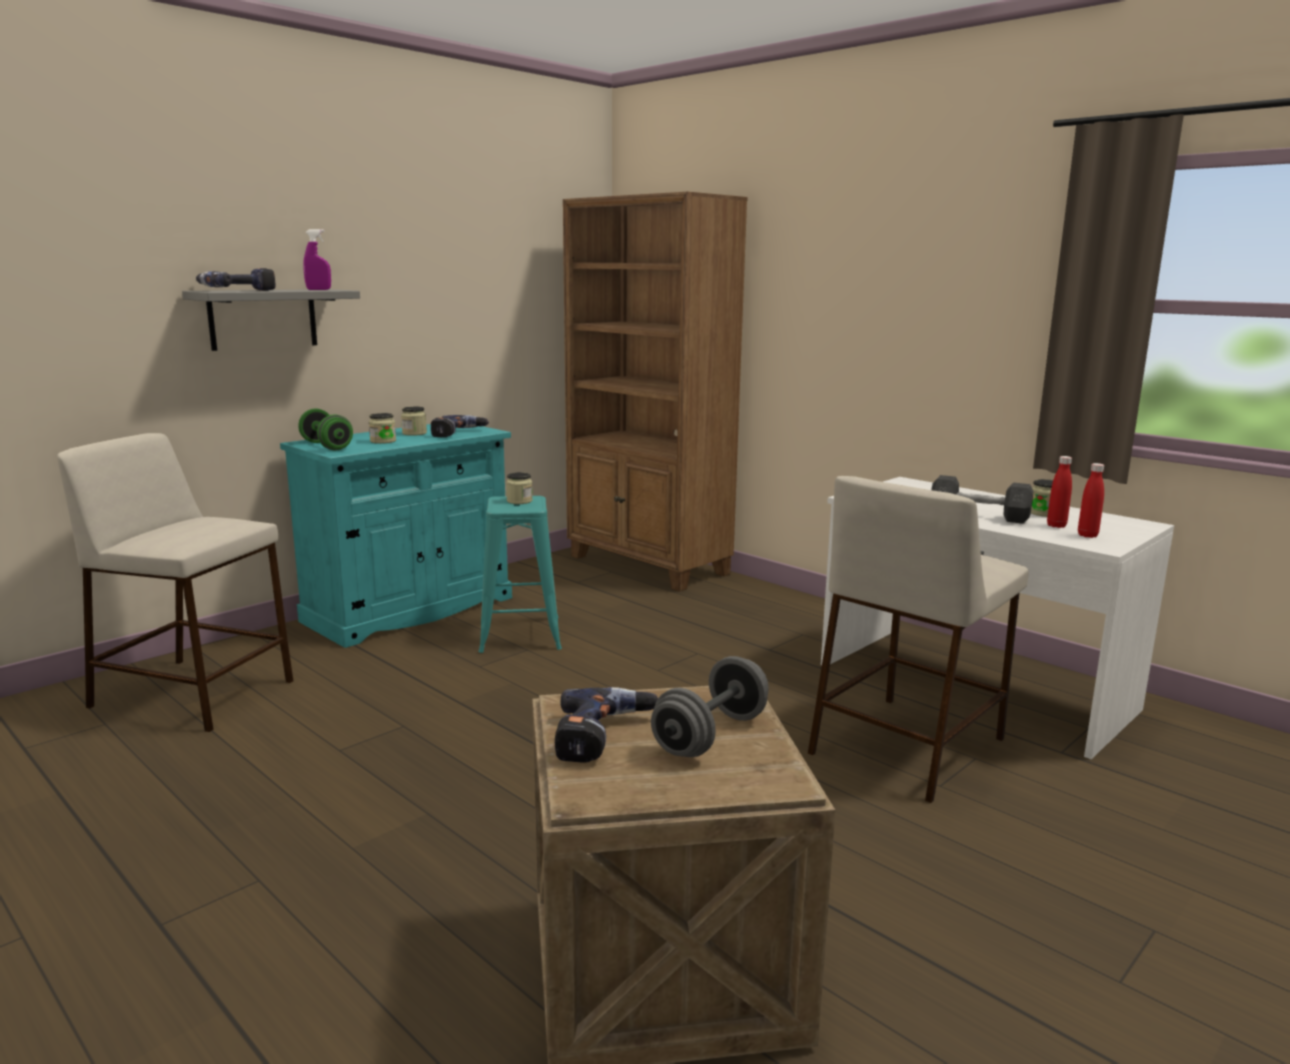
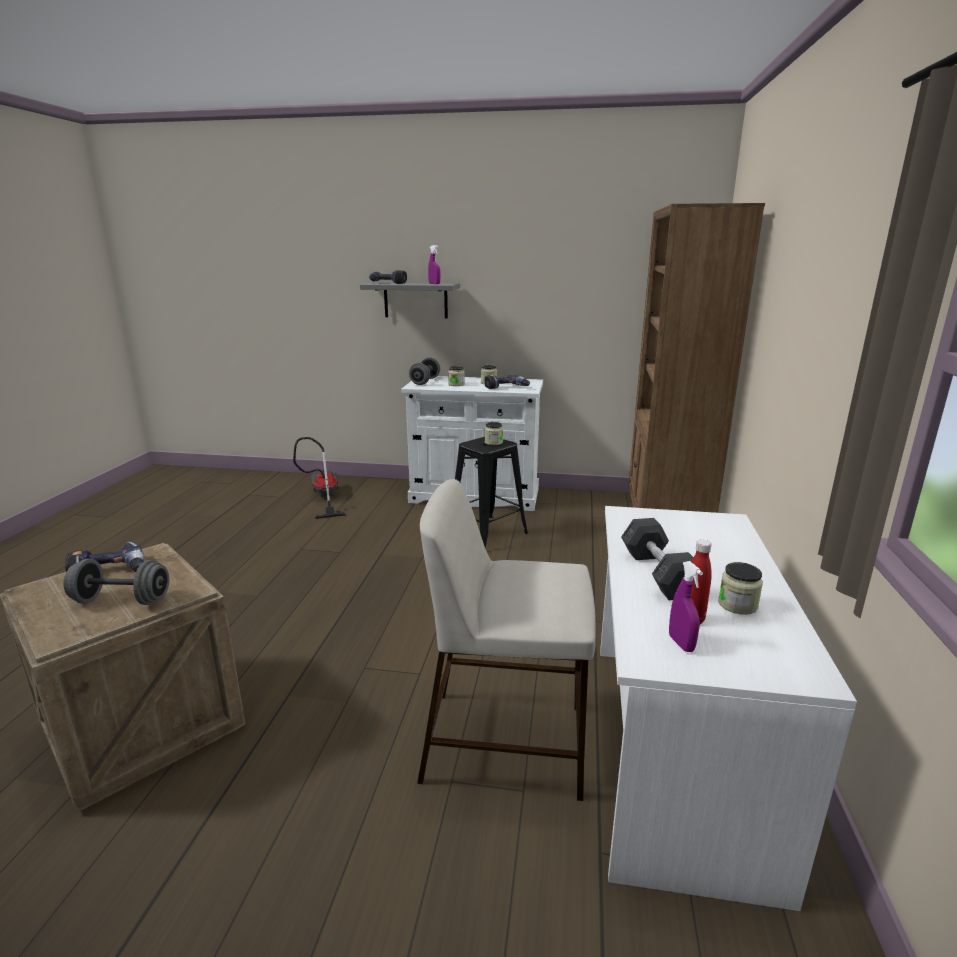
camera: 55 degrees right, 5 degrees up
(195, 694) = (323, 498): beige stool -> vacuum cleaner
(326, 446) = (425, 381): green dumbbell -> grey dumbbell
(409, 610) = (474, 495): turquoise cabinet -> white cabinet
(520, 634) = (488, 533): turquoise stool -> black stool
(1087, 535) = (681, 643): red bottle -> purple spray bottle

